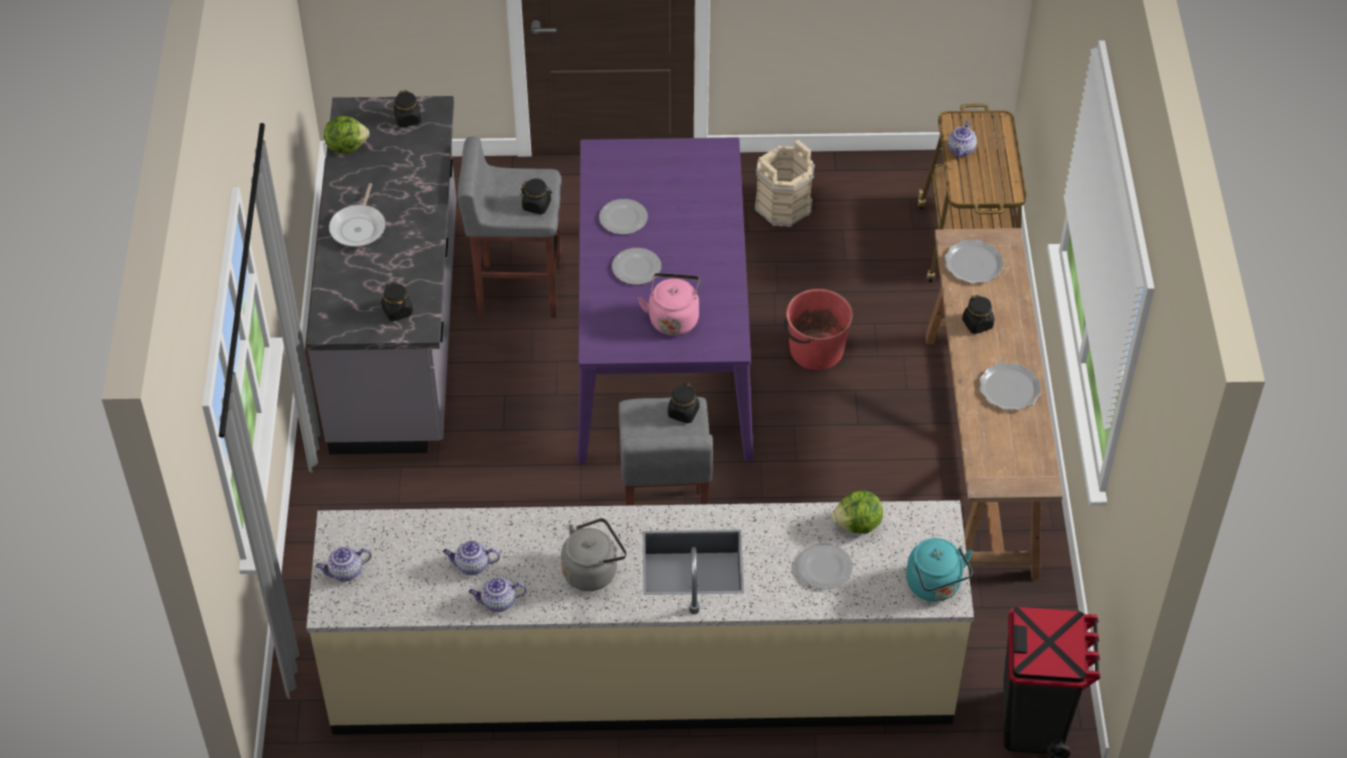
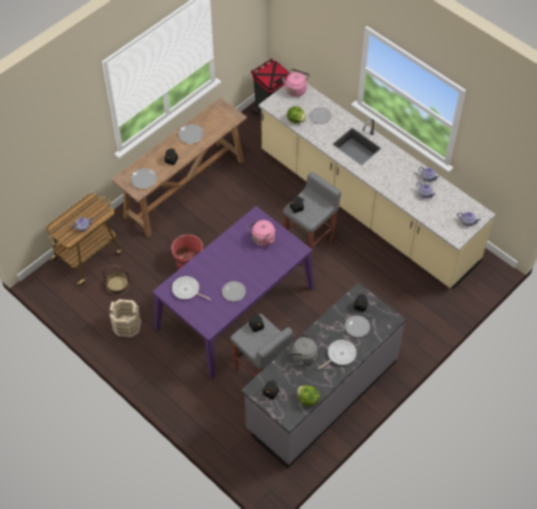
camera: 135 degrees left, 5 degrees up
(593, 570) = (389, 165): grey kettle -> grey kettle (302, 356)
(636, 267) = (252, 268): plate -> plate (357, 327)
(692, 173) = (187, 290): none -> frying pan
(870, 242) = (118, 285): none -> basket
(935, 586) = (296, 89): turquoise kettle -> pink kettle

